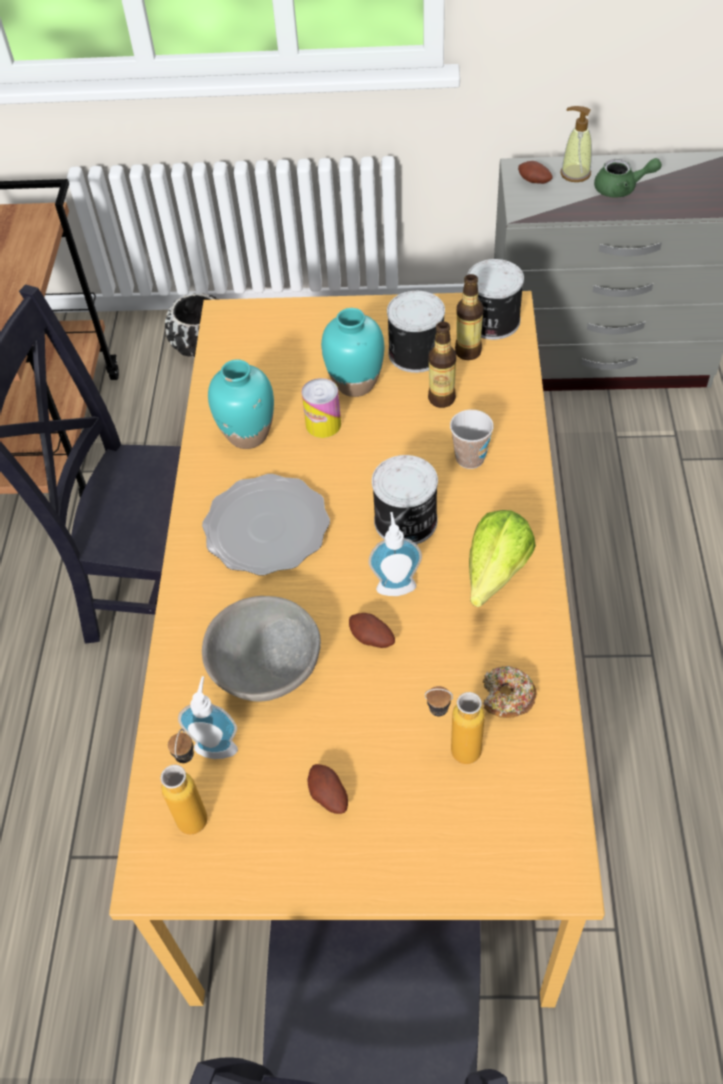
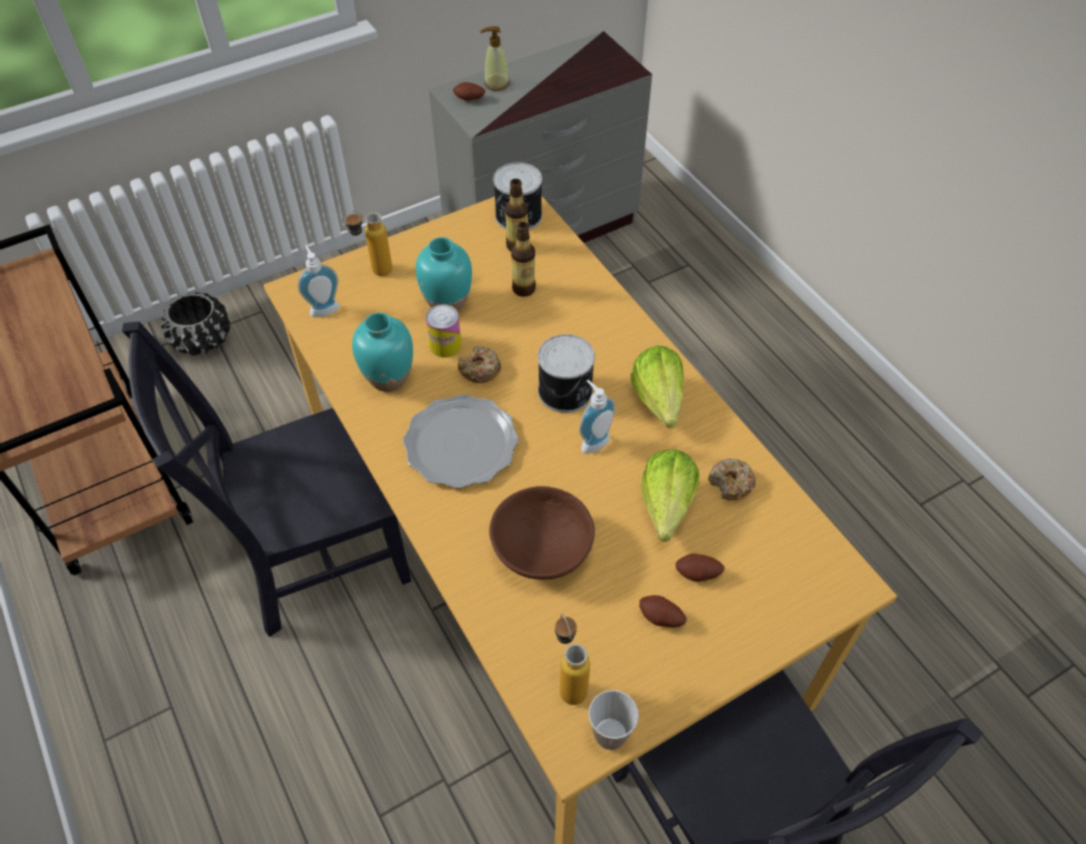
camera: 35 degrees left, 0 degrees up
(217, 744) = (548, 626): soap dispenser -> soap dispenser (324, 308)
(267, 667) = (543, 549): grey bowl -> brown bowl
(338, 463) = (480, 370): none -> donut
(371, 639) = (605, 490): potato -> potato (698, 575)
(412, 692) = (663, 513): none -> lettuce
(414, 352) = (476, 261): can -> none
(453, 750) = (722, 539): bottle -> bottle (374, 272)
(470, 458) = (578, 325): cup -> cup (610, 734)
(621, 189) = (539, 85): green teapot -> none

